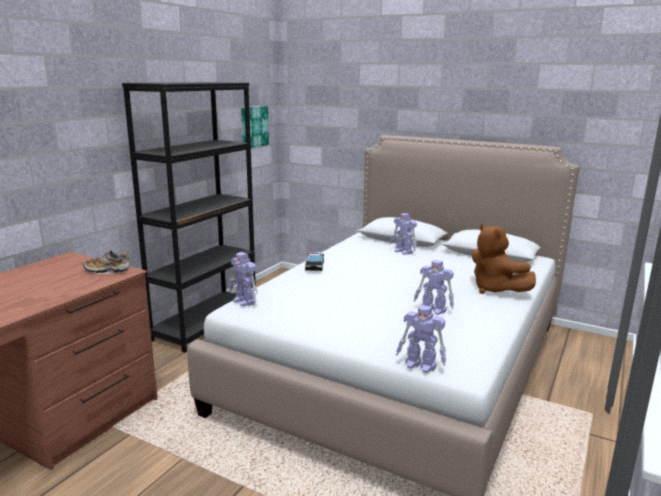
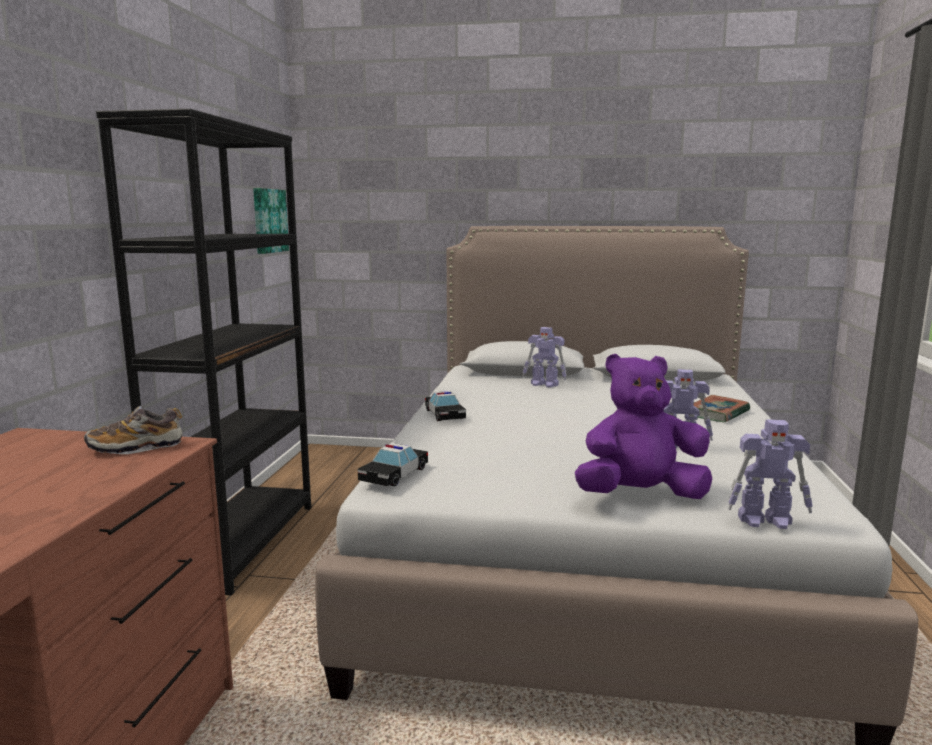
camera: 20 degrees left, 5 degrees down
(244, 301) = (394, 475): toy robot -> toy car
(366, 337) = (640, 495): none -> purple plush toy
(495, 289) = (717, 413): brown plush toy -> book

